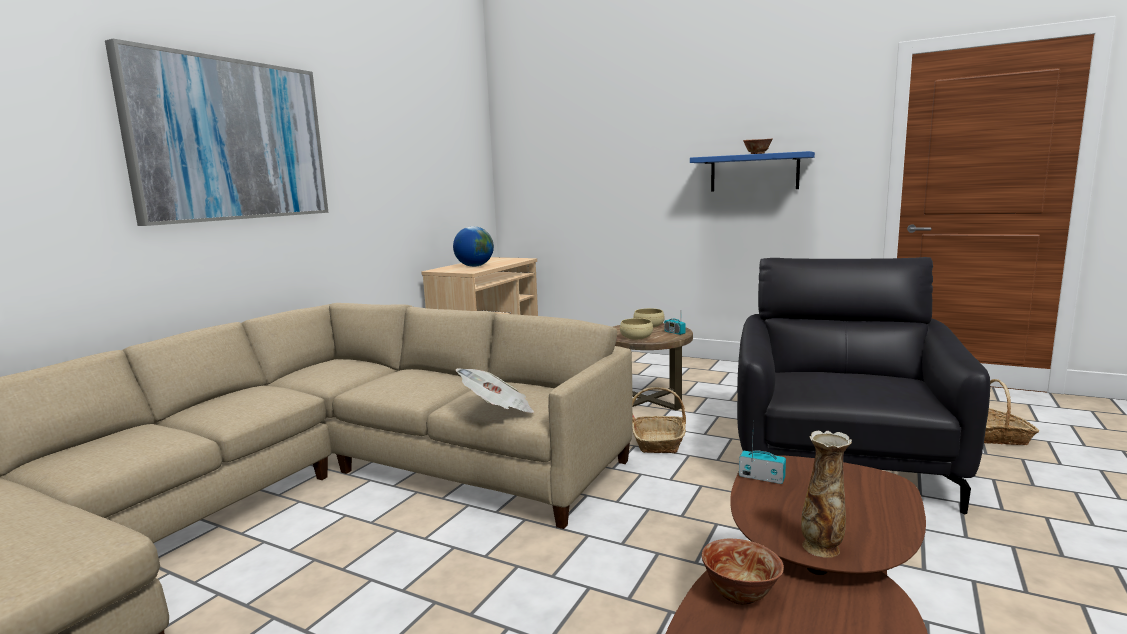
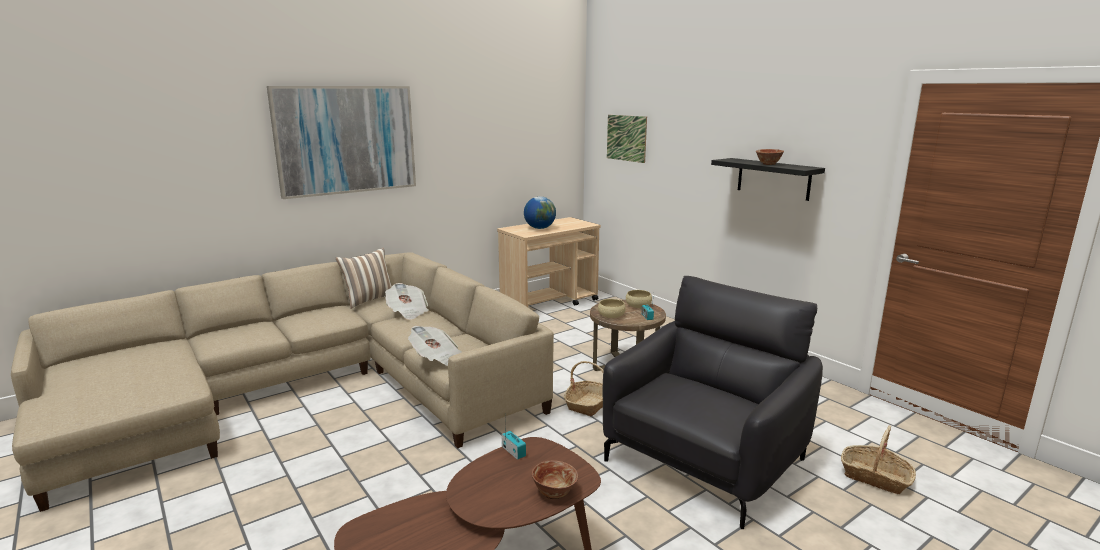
camera: 25 degrees right, 5 degrees up
(298, 372) = (369, 300): none -> pillow
(380, 373) = (407, 312): none -> newspaper
(555, 155) = (626, 138): none -> picture
(740, 594) = (414, 513): bowl -> bowl (554, 493)
(754, 172) = (773, 178): blue shelf -> black shelf
(822, 547) = (474, 504): vase -> none

